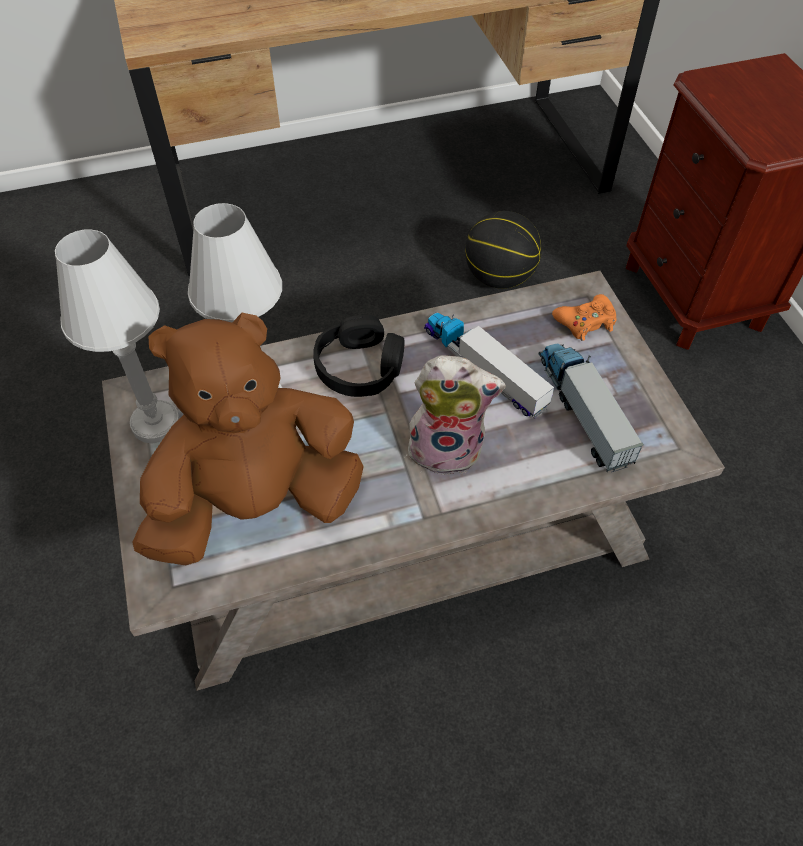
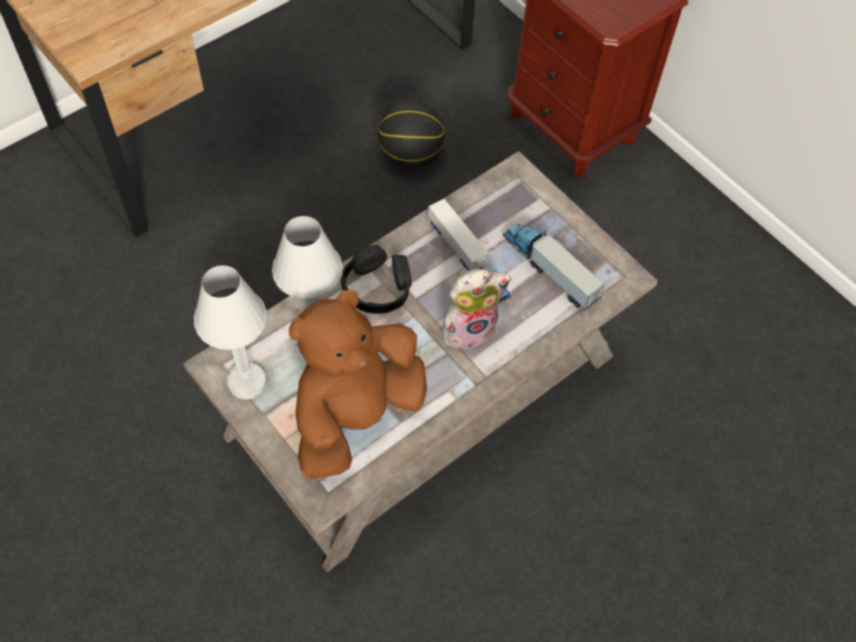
camera: 25 degrees left, 5 degrees up
(483, 369) = (468, 259): toy truck -> toy truck turned 150 degrees counterclockwise
(585, 322) = (525, 198): orange game controller -> none

